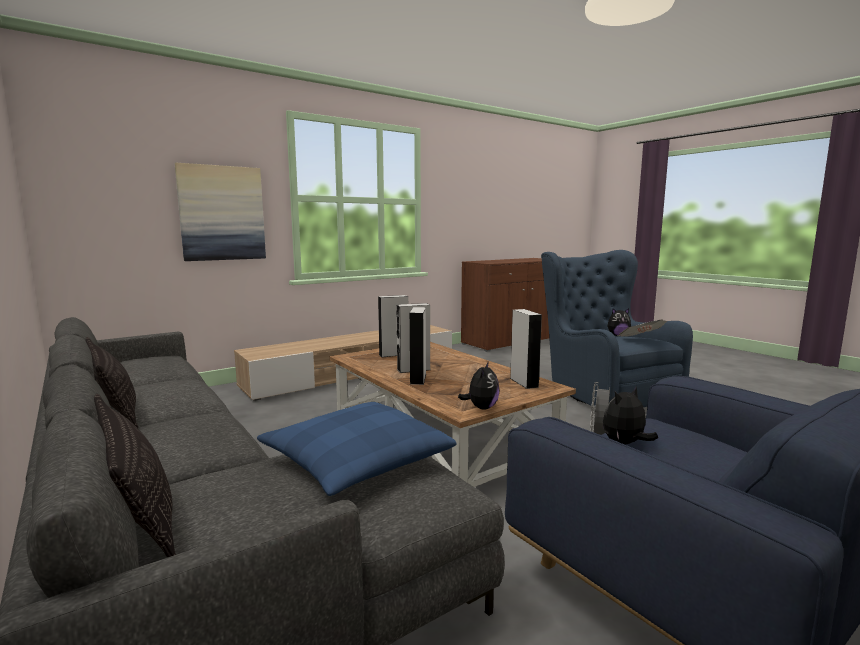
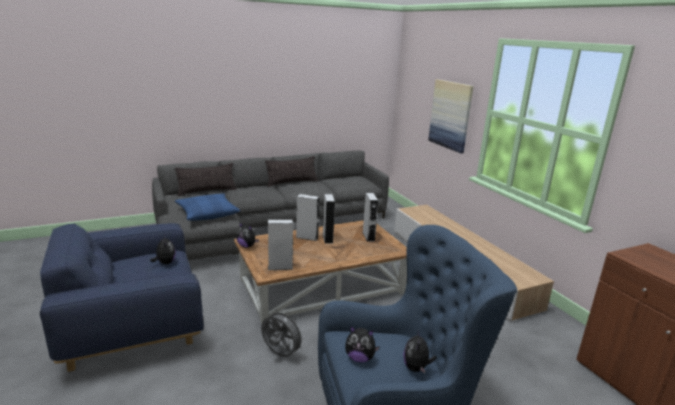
camera: 100 degrees right, 10 degrees up
(640, 340) = (360, 358): newspaper -> plush toy

